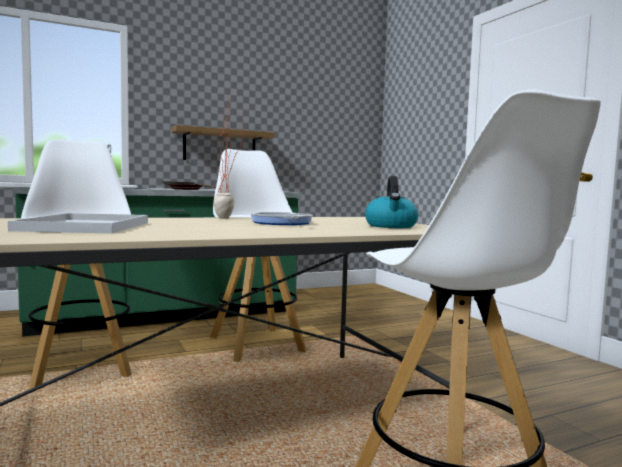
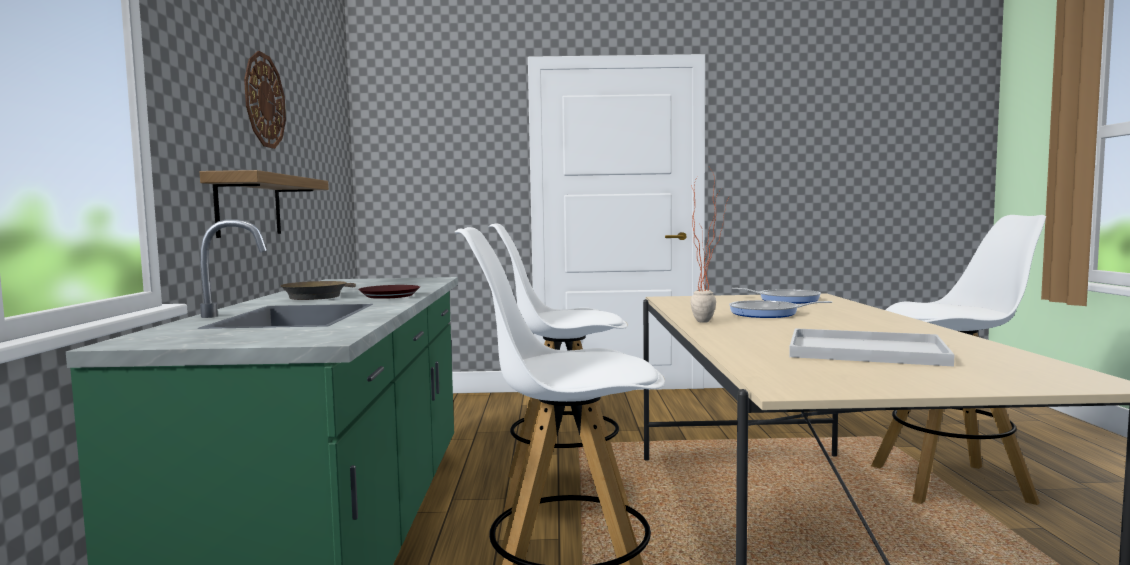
camera: 65 degrees left, 0 degrees up
(246, 90) = (264, 100): none -> wall clock
(391, 226) = (785, 300): kettle -> frying pan

